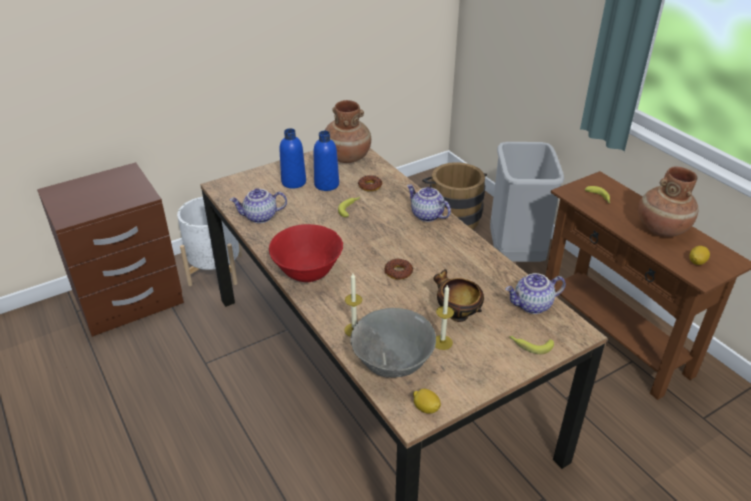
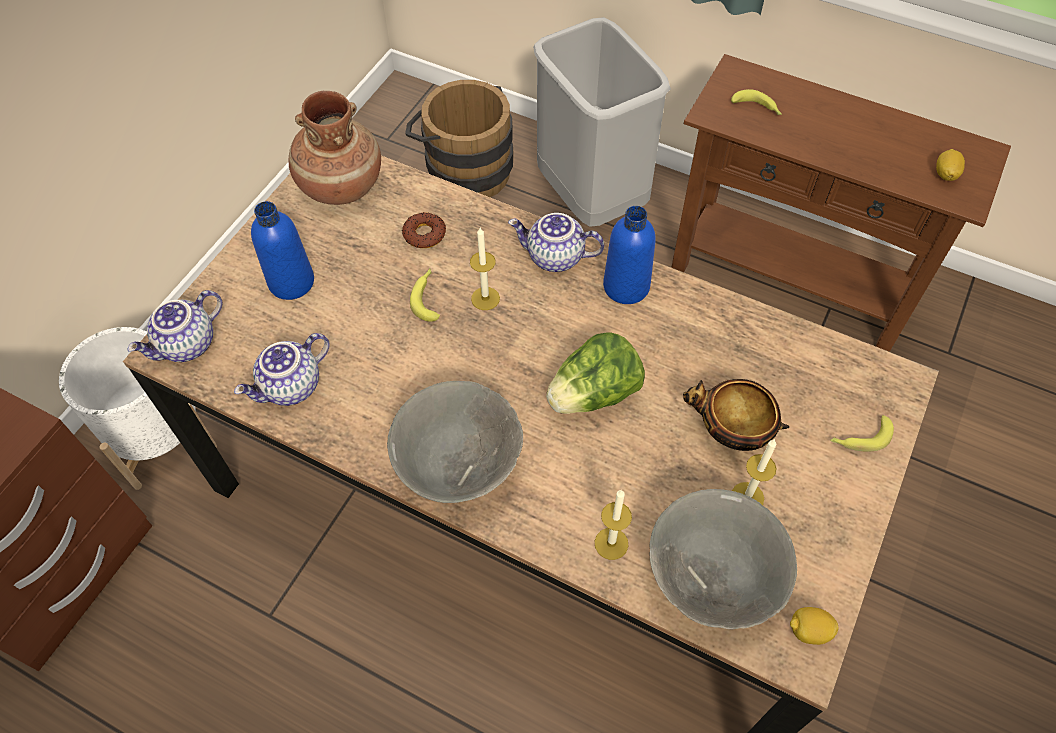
camera: 30 degrees left, 20 degrees up
(308, 272) = (458, 466): red bowl -> grey bowl
(326, 184) = (351, 262): blue bottle -> blue bottle (626, 286)
(377, 218) = (485, 298): none -> candle
(398, 272) = (594, 394): donut -> lettuce
(532, 306) = (815, 363): teapot -> teapot (188, 345)
(661, 228) = (868, 132): brown vase -> none

